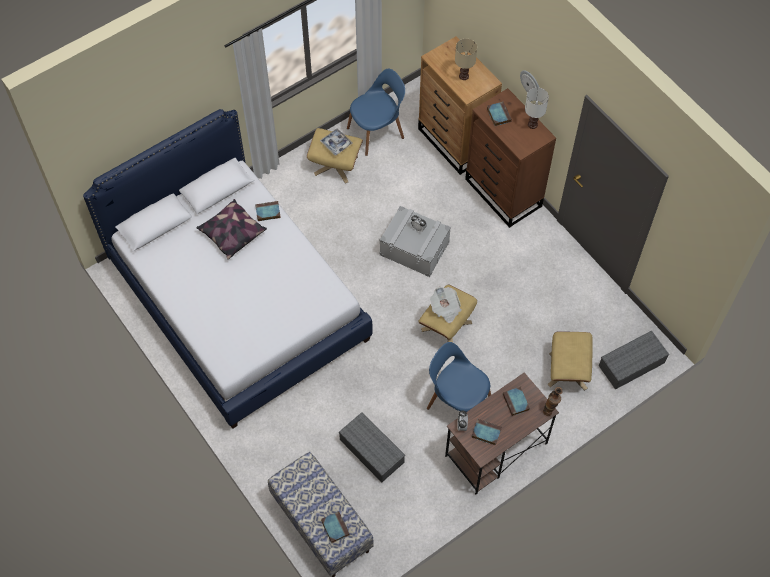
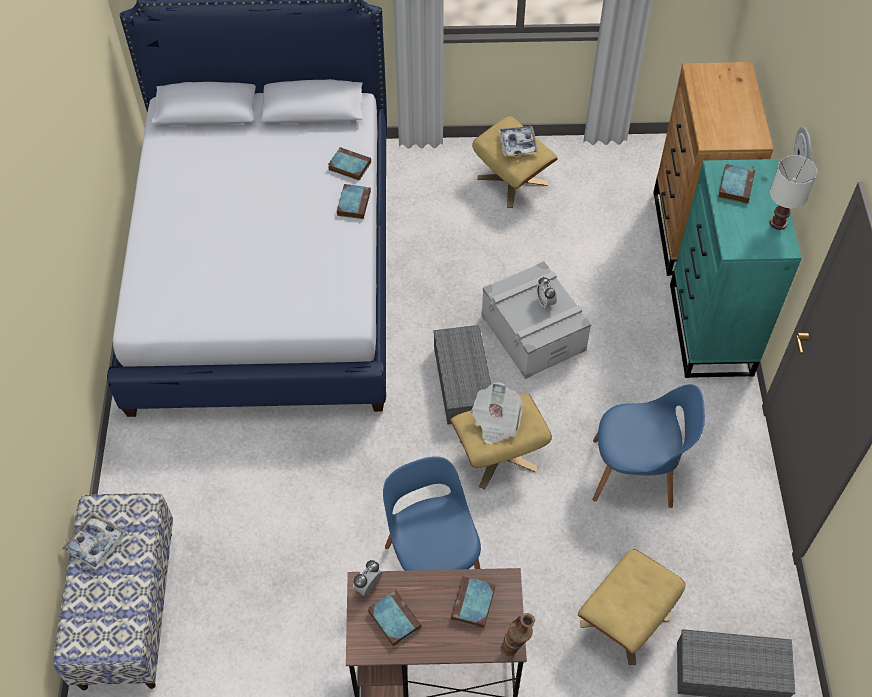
camera: 35 degrees right, 5 degrees down
(232, 233) = (285, 167): pillow -> none
(298, 497) = (95, 544): none -> tray
(334, 527) = (103, 616): book -> book (353, 203)
(370, 451) = (267, 554): grey storage box -> grey storage box (461, 381)
(377, 132) = (596, 170): blue chair -> blue chair (635, 473)
(463, 76) = (722, 114): beige table lamp -> none
(503, 193) = (710, 330): brown dresser -> turquoise dresser

